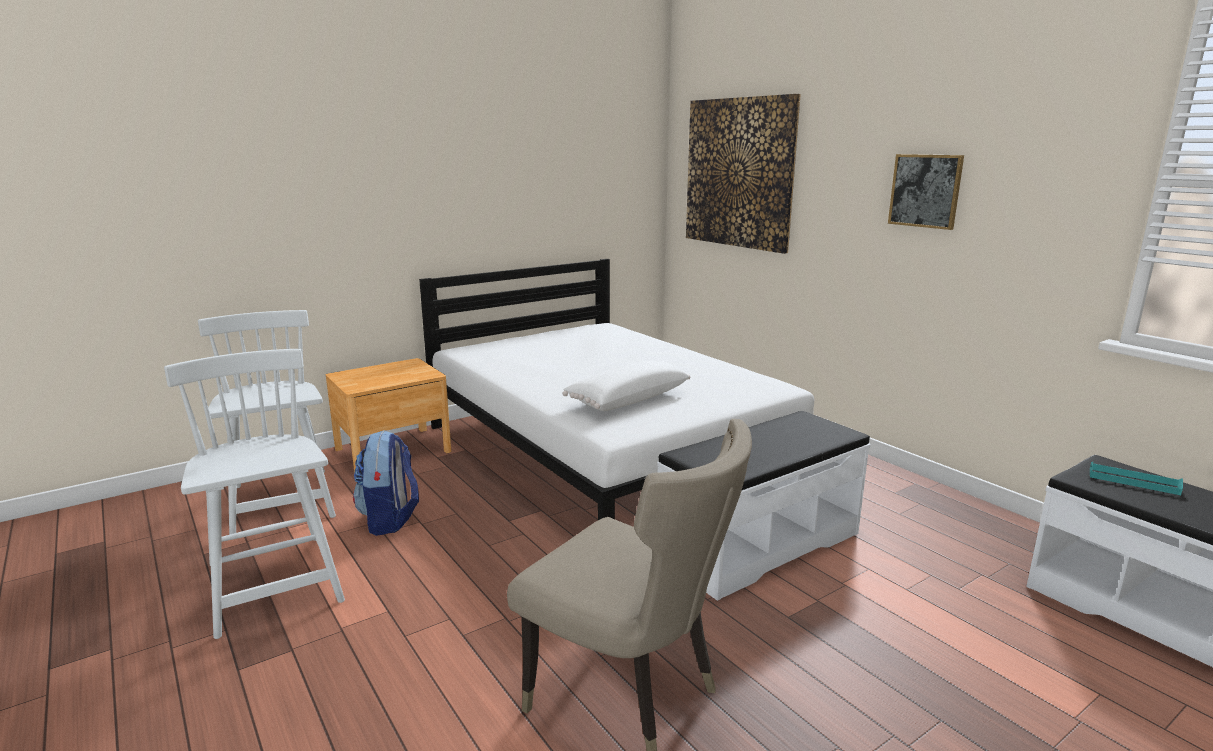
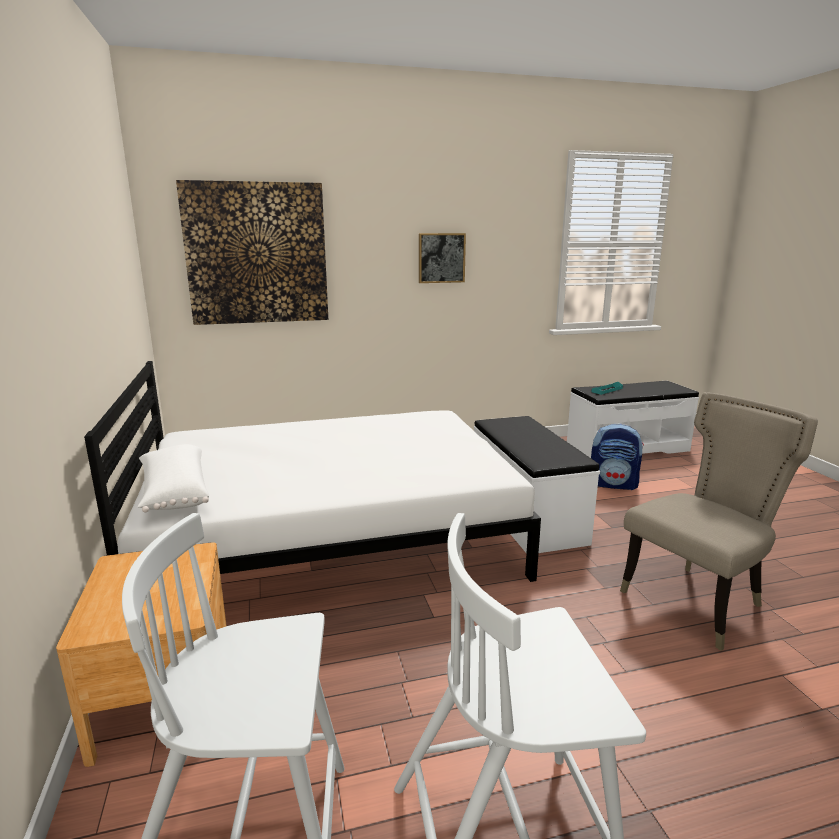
camera: 70 degrees left, 0 degrees up
(390, 519) = (382, 708): backpack -> backpack (613, 484)
(627, 399) = (424, 459): white pillow -> white pillow (174, 492)

